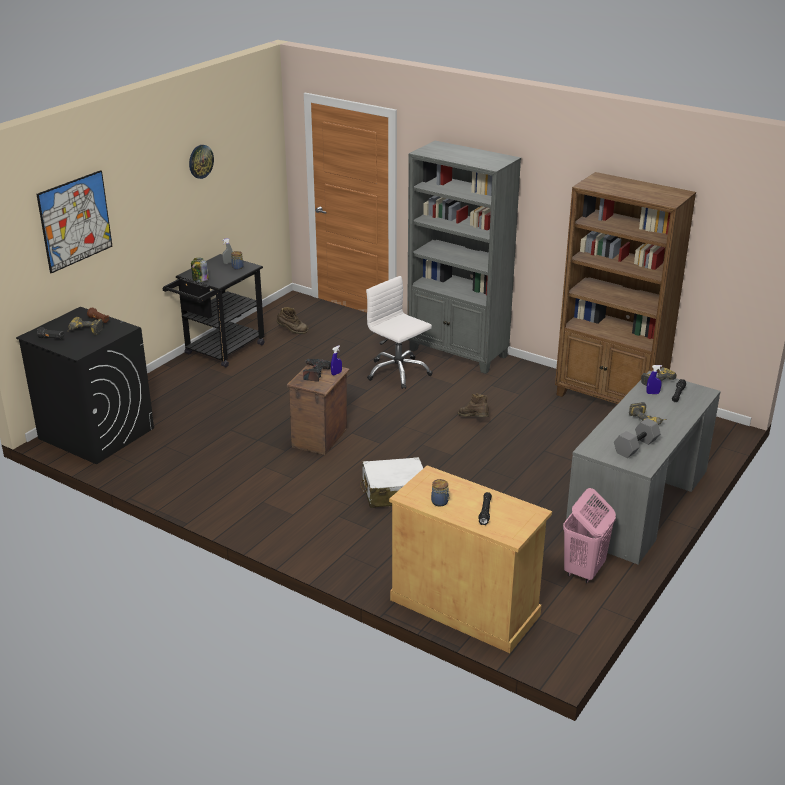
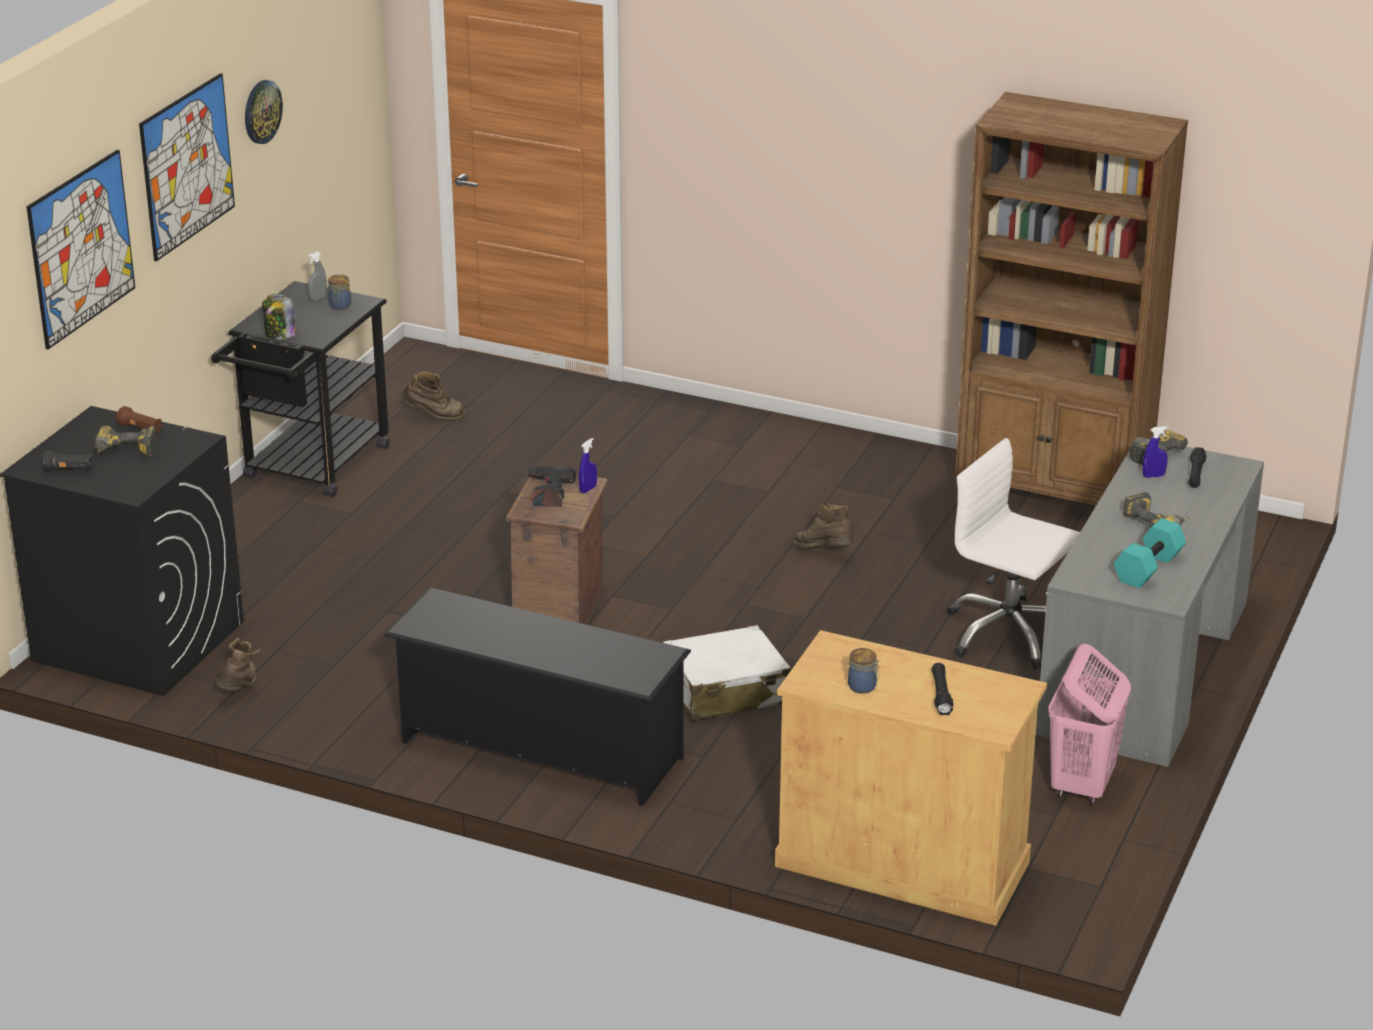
camera: 10 degrees left, 0 degrees up
(136, 465) = (240, 690): none -> brown boot
(149, 184) = (187, 166): none -> picture
(282, 515) = (540, 750): none -> black shoe rack
(398, 372) = (660, 478): white office chair -> white office chair (1008, 633)
(458, 353) = (759, 434): grey bookcase -> none
(635, 446) = (1147, 567): grey dumbbell -> turquoise dumbbell

